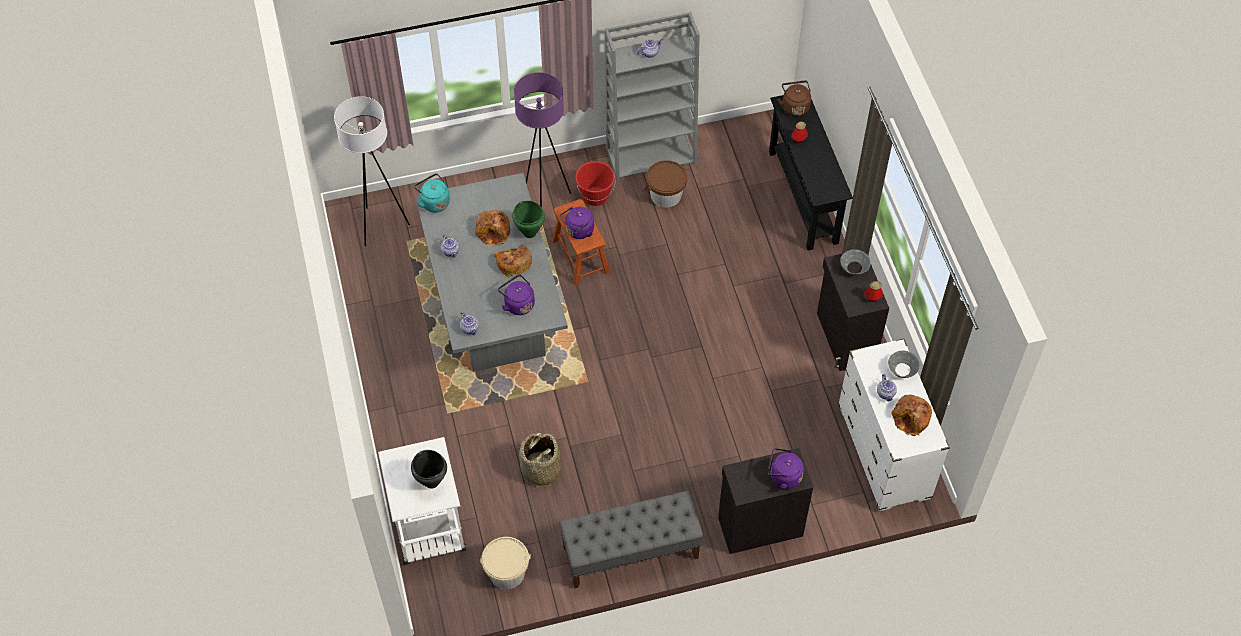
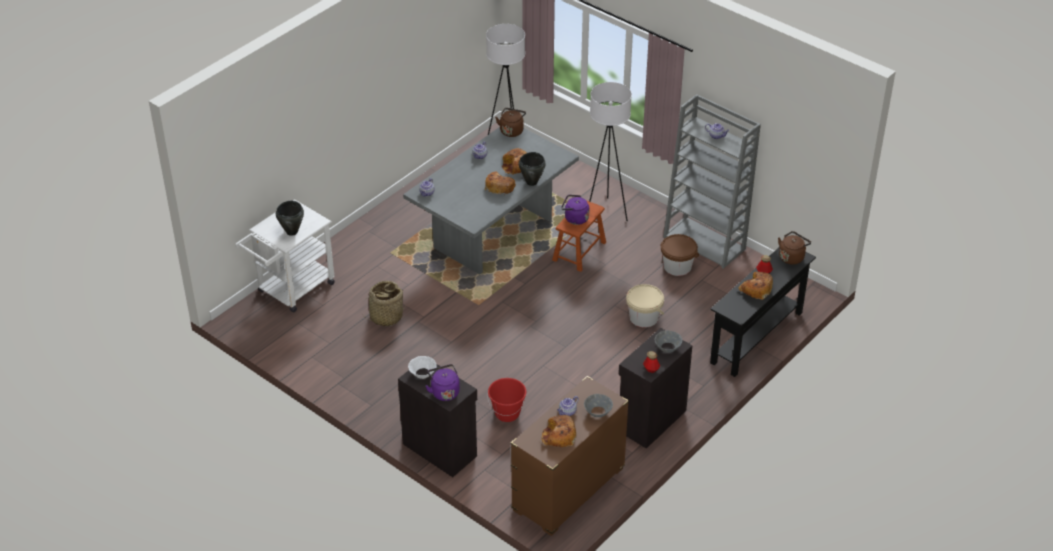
camera: 55 degrees right, 15 degrees down
(434, 202) = (511, 130): turquoise kettle -> brown kettle
(507, 572) = (292, 340): beige bucket -> beige bucket (644, 317)
(518, 304) = (468, 204): purple kettle -> none
(529, 233) = (531, 182): green cooking pot -> black cooking pot
(545, 202) = (606, 213): purple floor lamp -> white floor lamp
(595, 196) = (637, 233): red bucket -> red bucket (507, 413)
(630, 552) = (359, 392): grey bench -> none
(744, 480) = (423, 373): none -> white bowl
(815, 158) = (756, 289): none -> bread
(884, 452) = (568, 490): white dresser -> brown dresser

